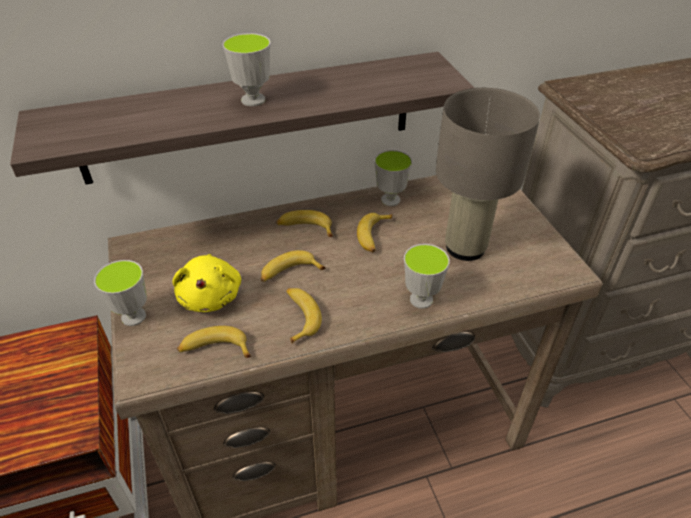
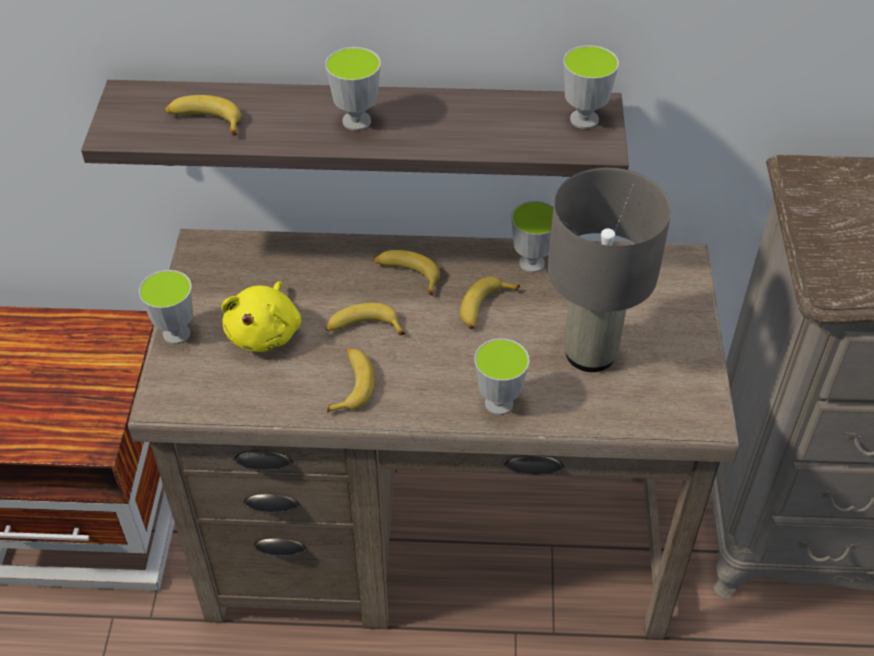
camera: 20 degrees right, 5 degrees up
(214, 349) = (246, 395): banana -> banana (204, 121)
(425, 69) = (584, 119): none -> cup

